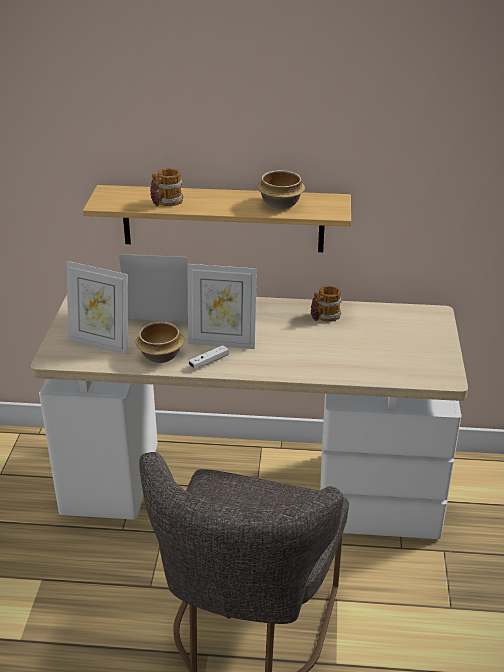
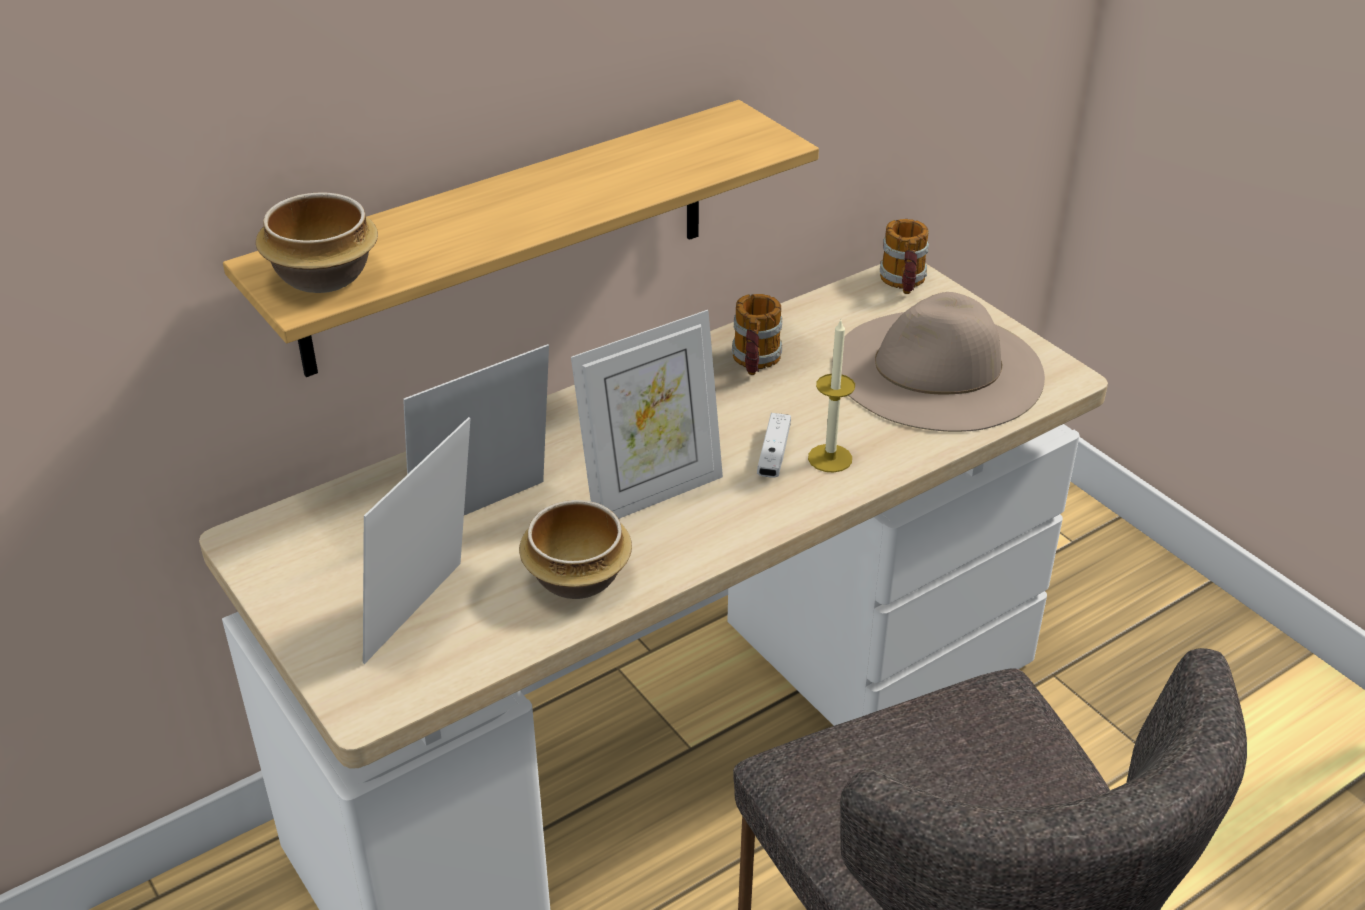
camera: 40 degrees left, 5 degrees up
(101, 343) = (427, 617): picture frame -> picture frame turned 135 degrees clockwise
(166, 203) = (441, 243): mug -> mug (903, 283)
(209, 362) = (679, 542): white game controller -> white game controller (773, 454)
(280, 203) = (655, 160): bowl -> bowl (322, 275)
(303, 361) = (830, 458): none -> candle
(395, 352) = (937, 370): none -> beige hat

